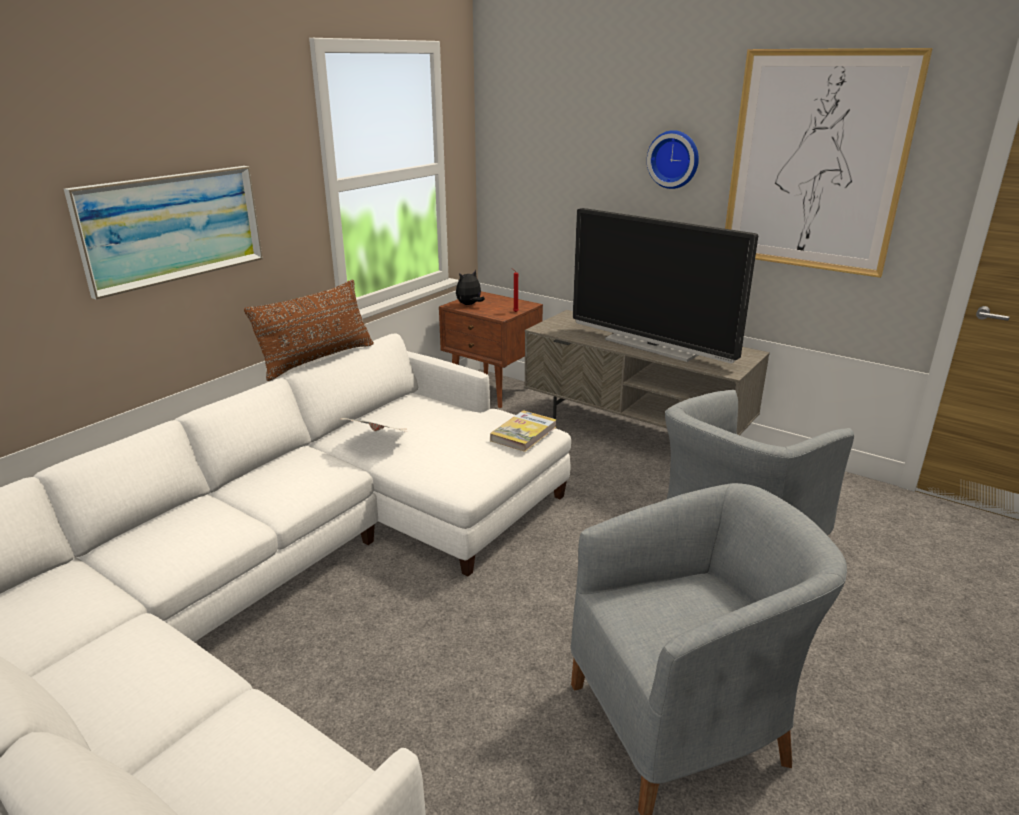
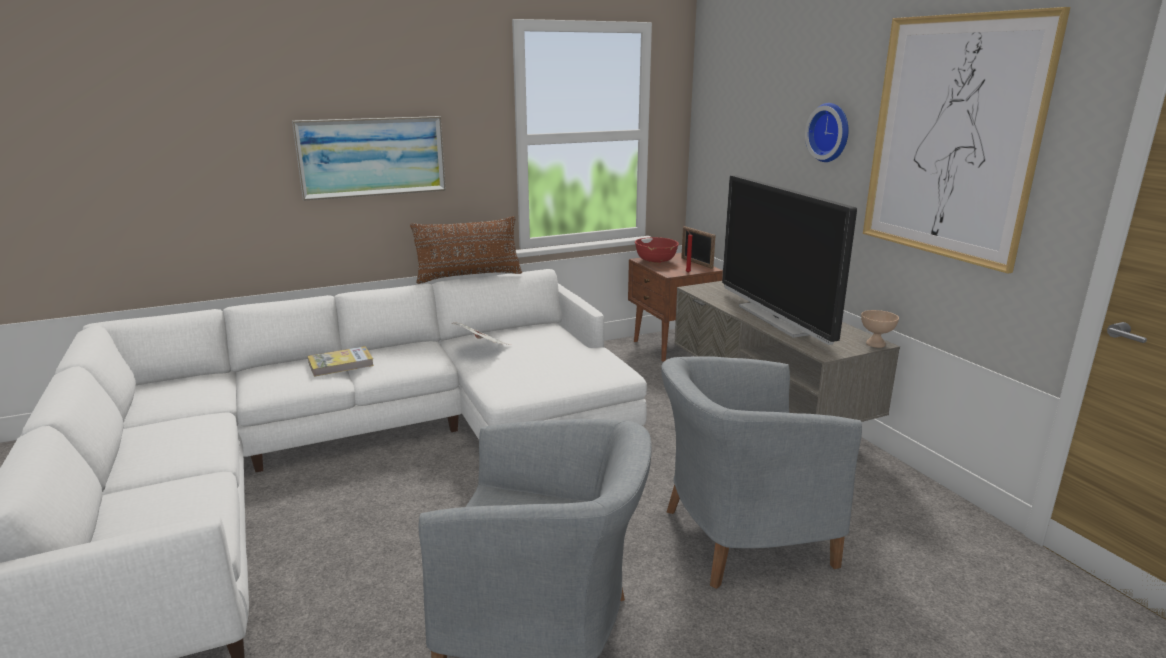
camera: 30 degrees right, 5 degrees down
(469, 305) = (656, 261): plush toy -> red bowl
(509, 300) = (696, 263): none -> picture frame
(524, 433) = (599, 369): book -> book (341, 364)
(752, 354) = (876, 344): none -> beige bowl

